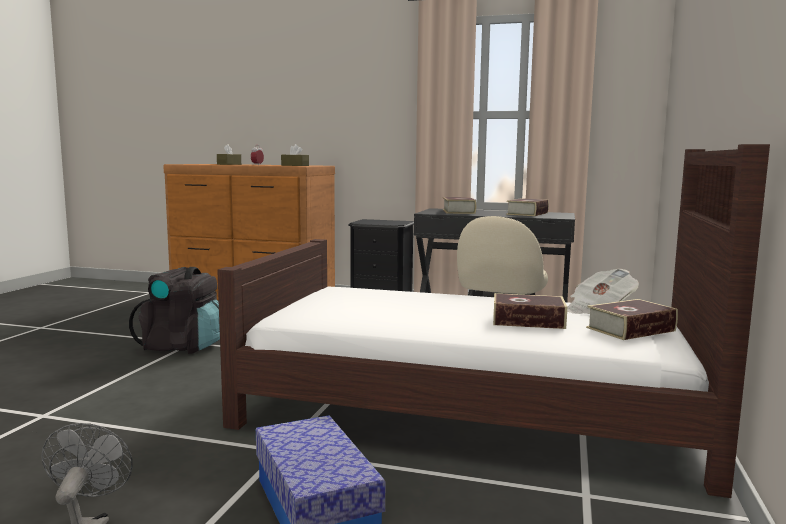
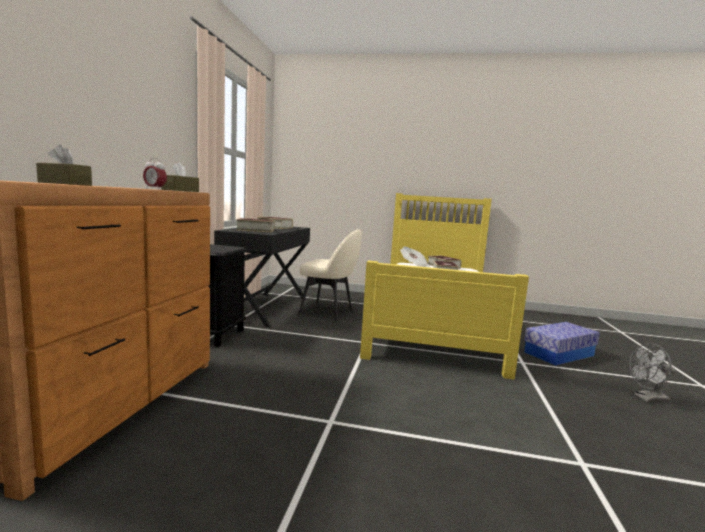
camera: 95 degrees left, 0 degrees up
(183, 346) = (348, 425): black backpack -> none
(471, 408) = (433, 325): brown bed -> yellow bed

